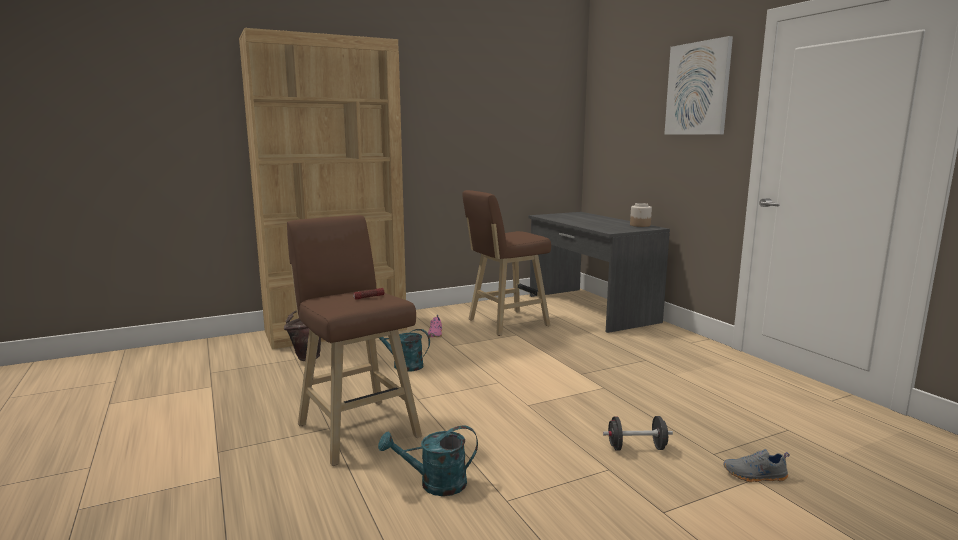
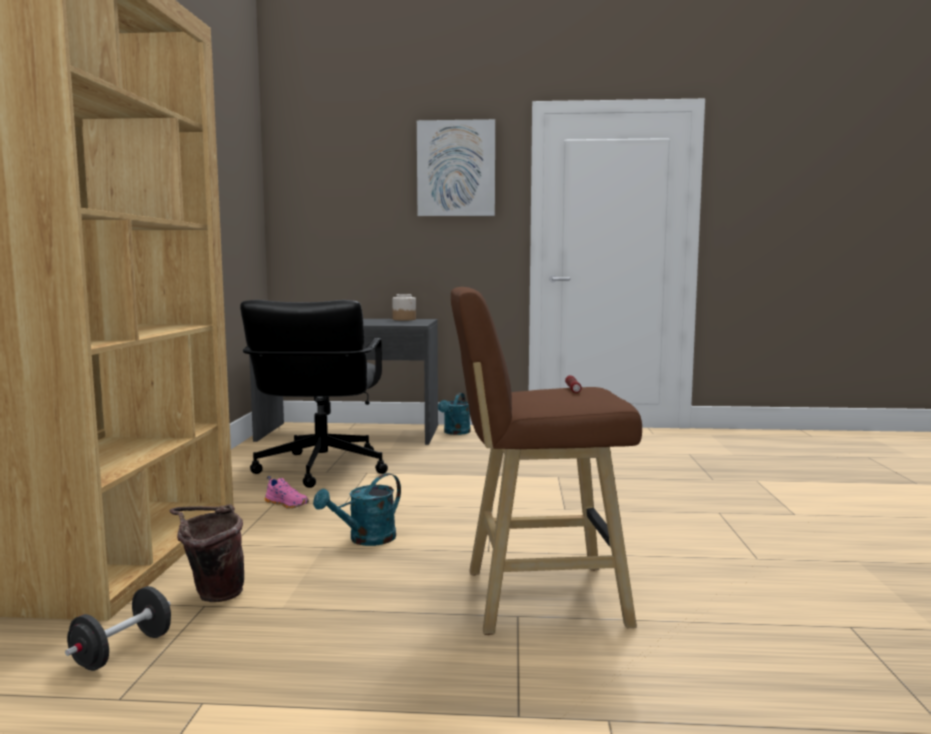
camera: 60 degrees left, 5 degrees down
(434, 484) = (711, 581): turquoise watering can -> turquoise watering can (455, 432)
(505, 323) = (320, 469): brown stool -> black office chair
(636, 447) = (687, 496): black dumbbell -> black dumbbell (123, 651)
(755, 476) = (753, 479): grey shoe -> none

